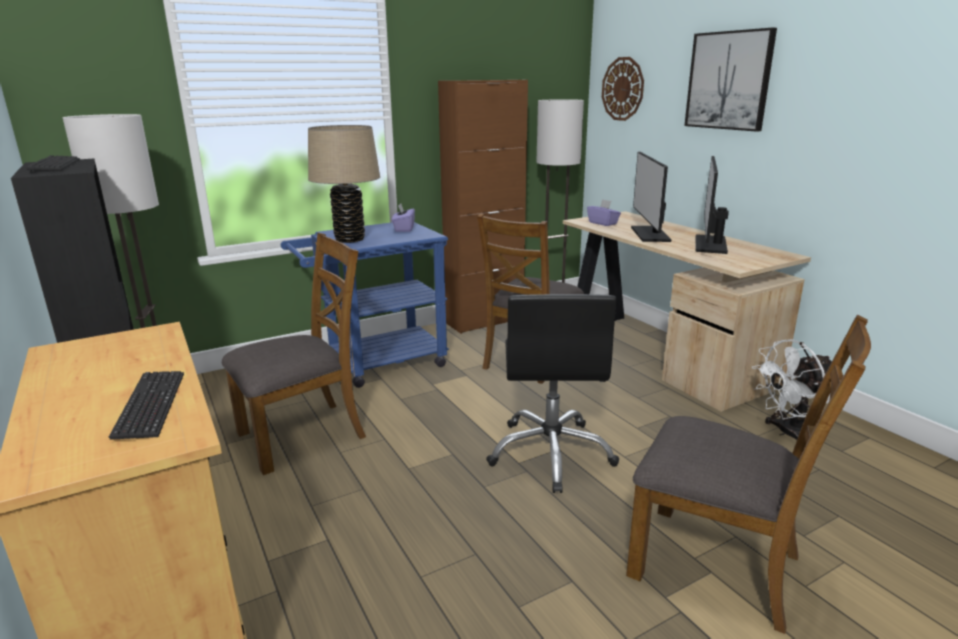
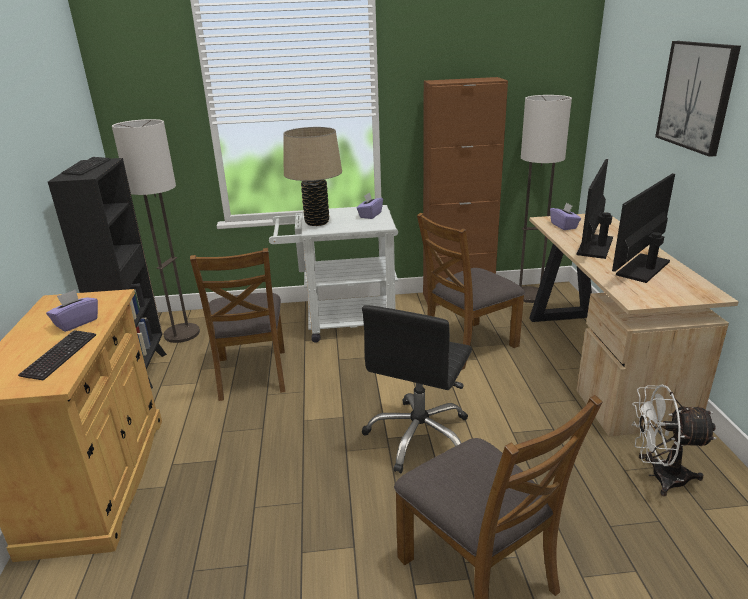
camera: 25 degrees right, 5 degrees up
(131, 367) = (76, 323): none -> purple tissue box
(303, 435) = (252, 374): brown chair -> brown chair turned 90 degrees clockwise
(376, 364) = (342, 323): blue cart -> white cart
(623, 89) = (617, 87): wall clock -> none

